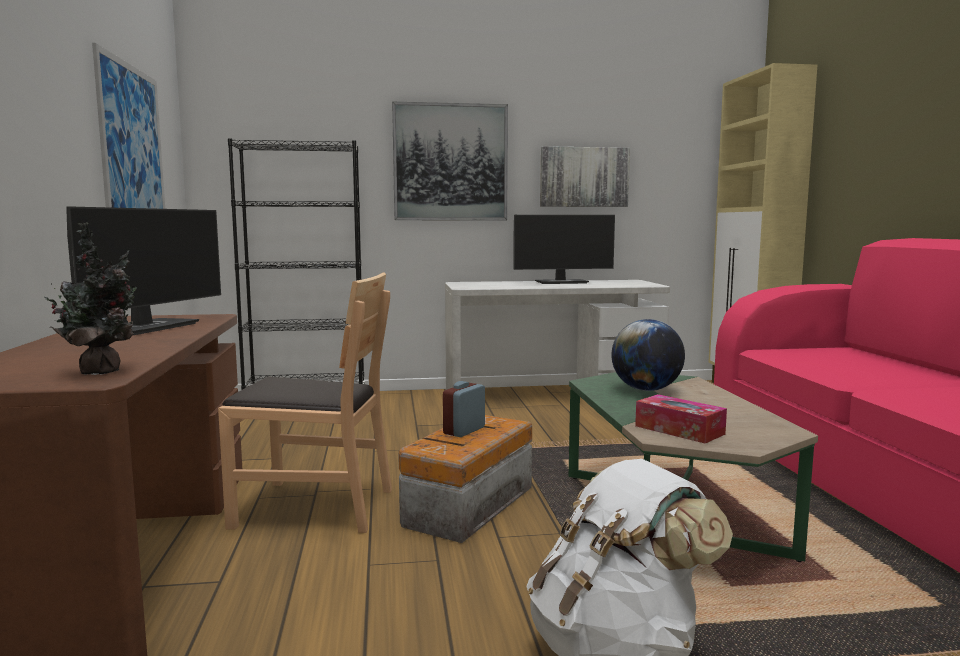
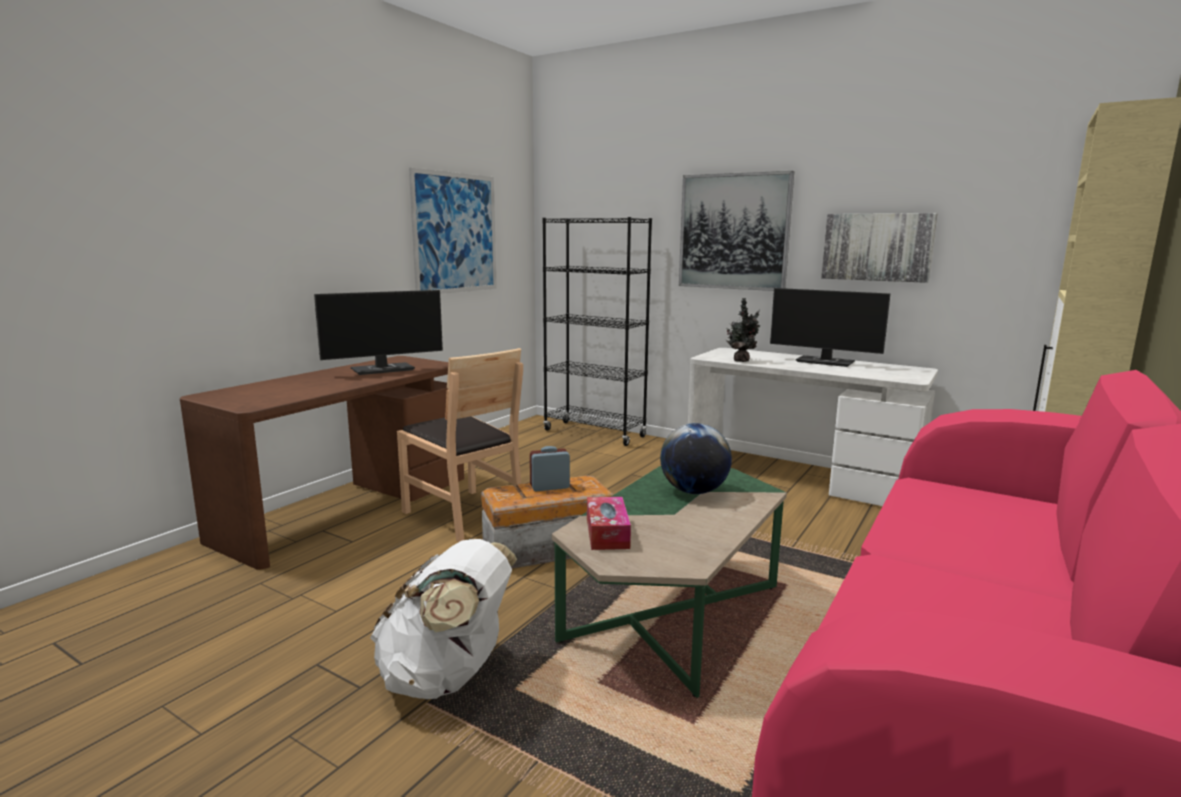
camera: 40 degrees right, 5 degrees up
(101, 371) = (267, 400): potted plant -> potted plant (741, 360)

